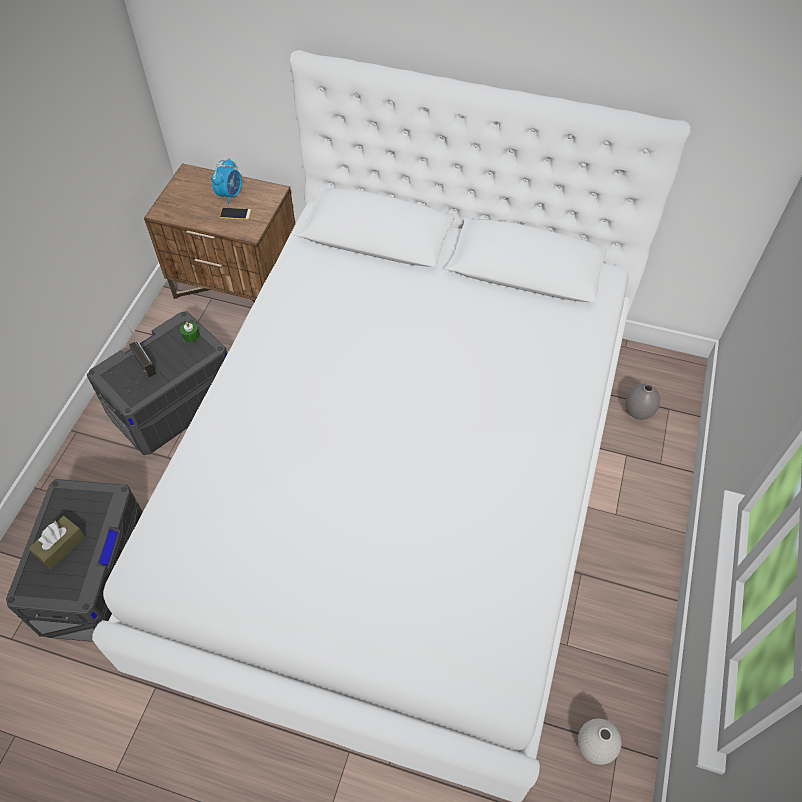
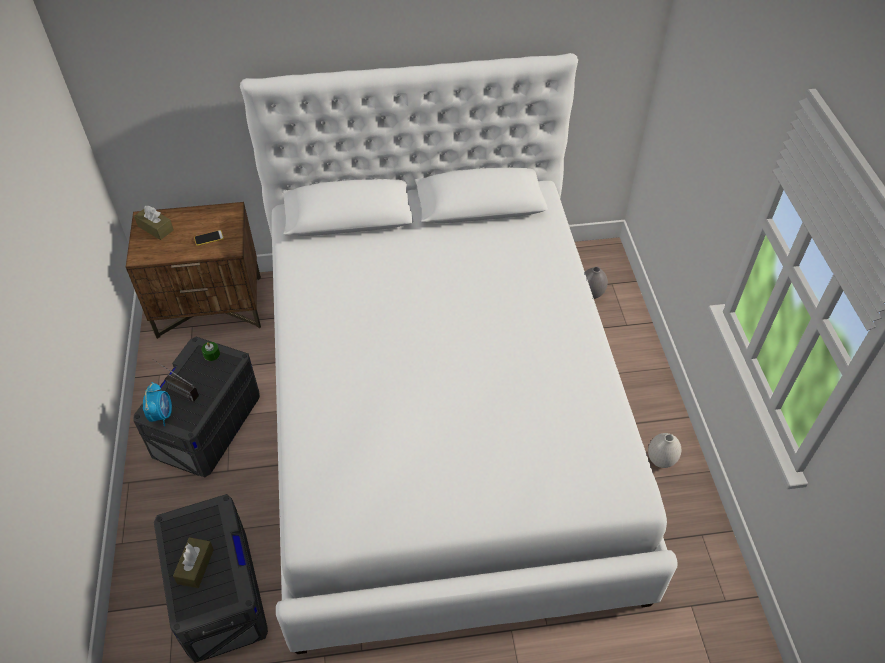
camera: 25 degrees left, 5 degrees down
(192, 187) = (155, 228): none -> brown tissue box
(230, 194) = (194, 224): alarm clock -> alarm clock (162, 415)
(594, 748) = (686, 543): white vase -> white vase (661, 461)

